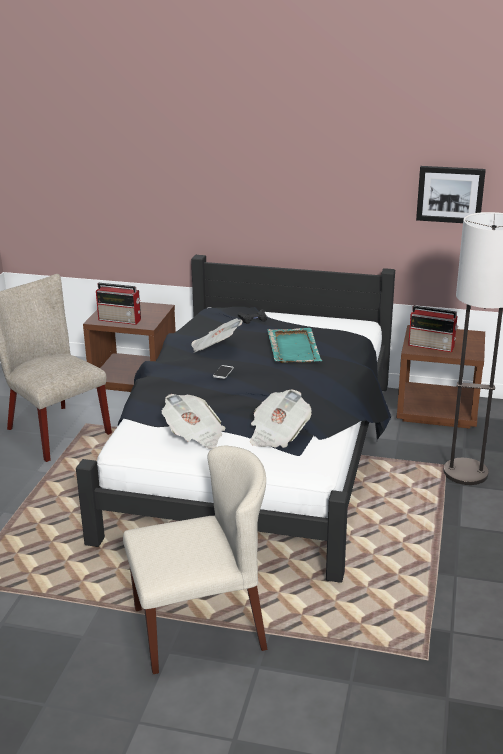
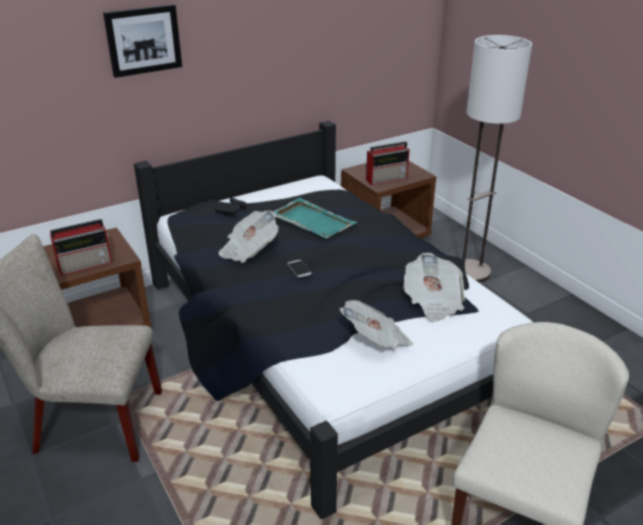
camera: 45 degrees left, 5 degrees up
(450, 194) = (366, 37): picture -> picture (143, 40)

